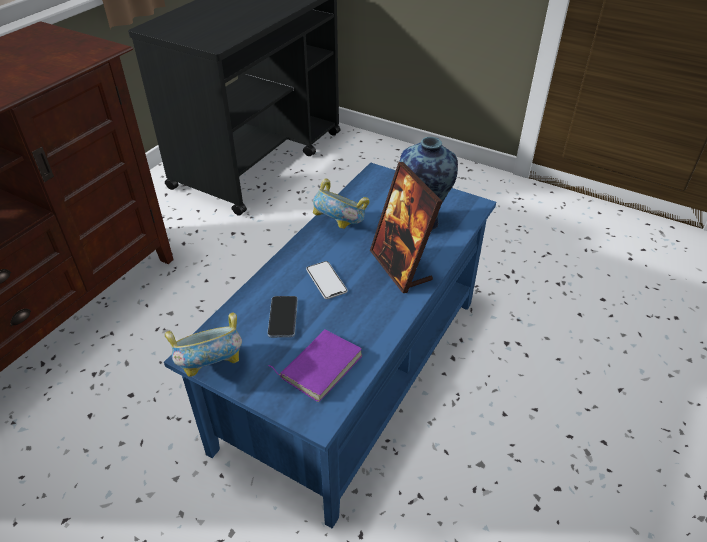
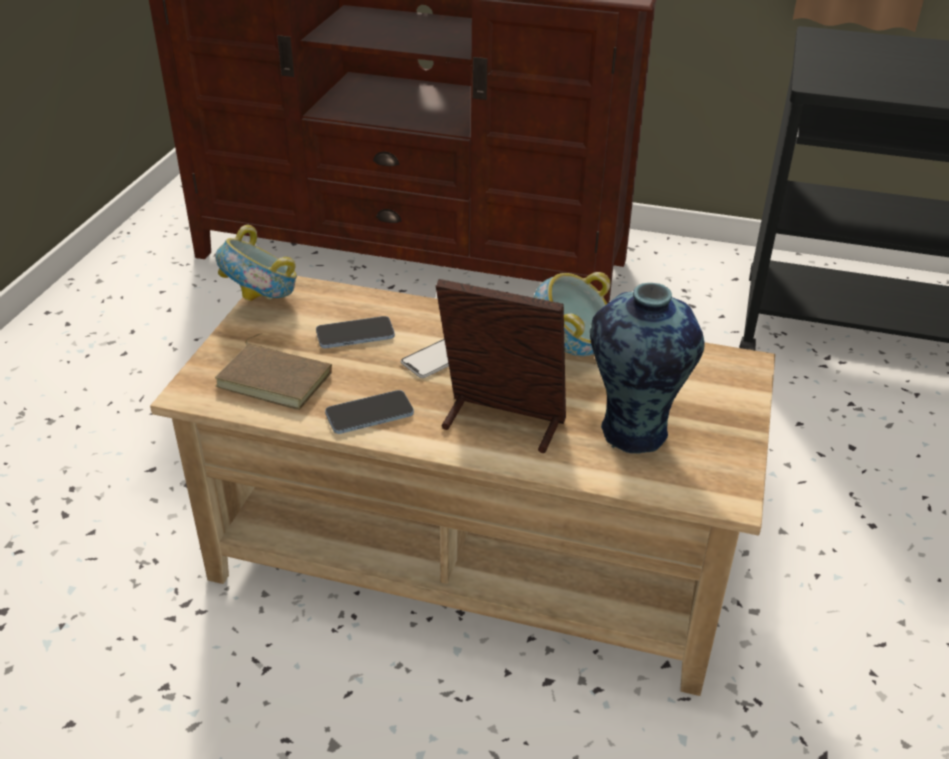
camera: 75 degrees right, 5 degrees down
(320, 365) = (277, 379): purple book -> brown book
(354, 371) = (470, 554): blue coffee table -> beige coffee table
(375, 322) = (369, 414): none -> phone
(401, 267) = (501, 423): picture frame -> picture frame turned 60 degrees clockwise

